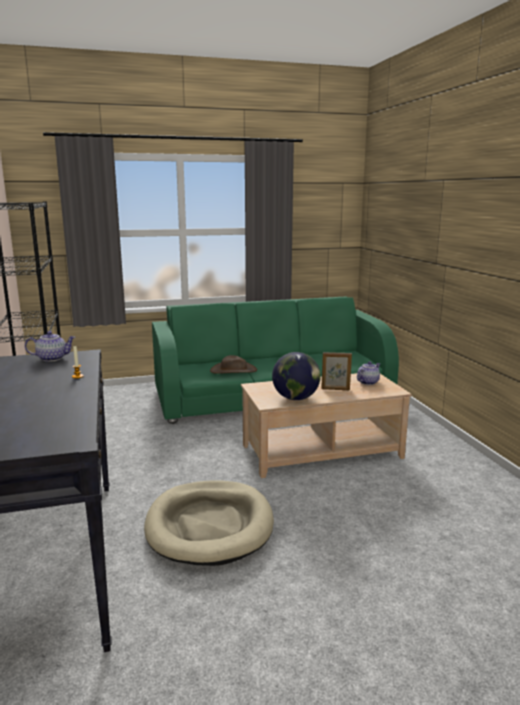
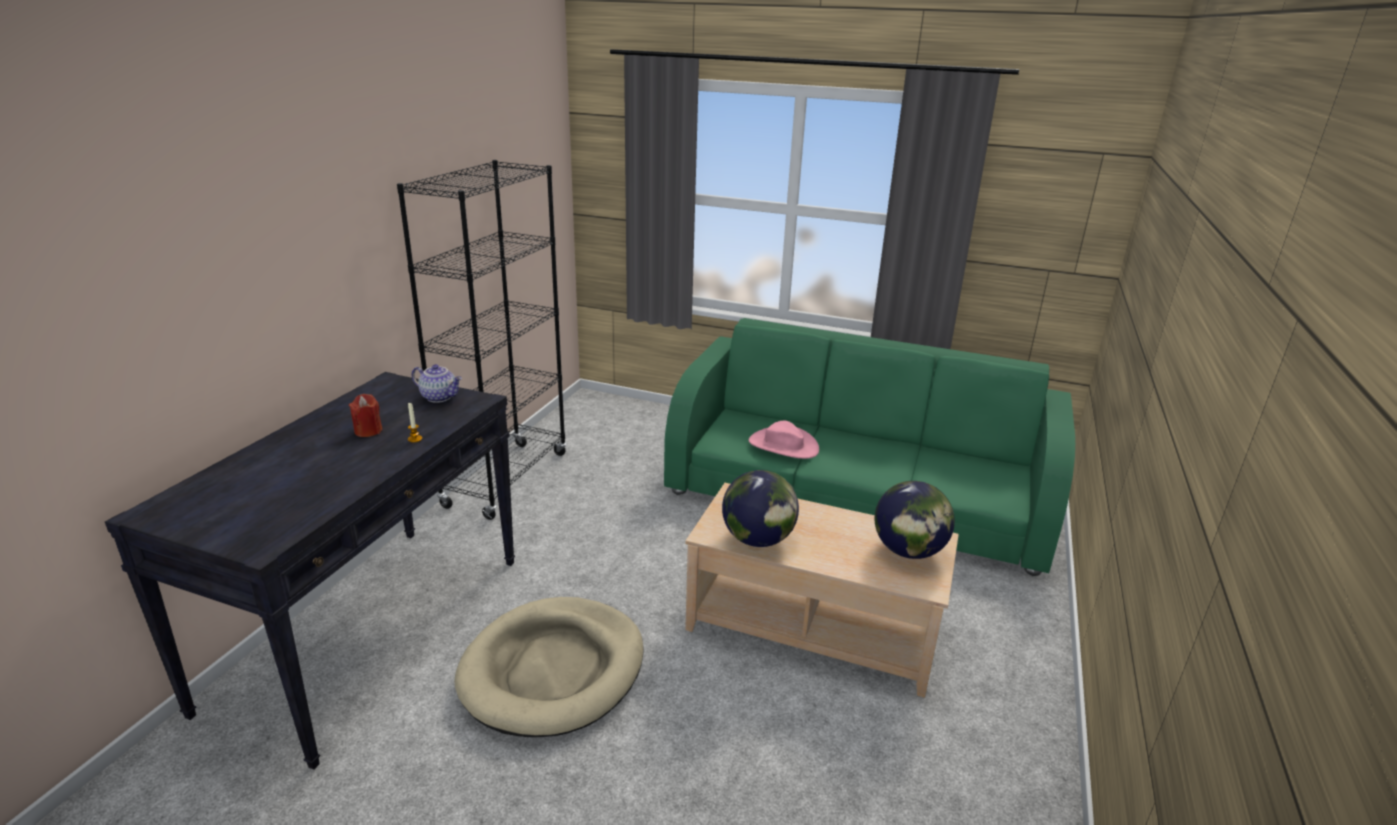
camera: 35 degrees right, 10 degrees up
(31, 381) = (368, 431): none -> red candle
(233, 370) = (783, 445): brown hat -> pink hat
(335, 389) = (838, 545): picture frame -> none
(367, 382) = (908, 551): teapot -> globe

